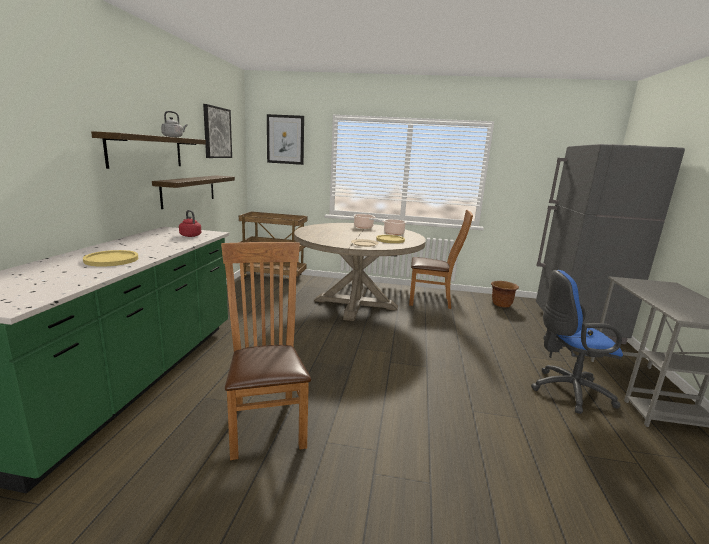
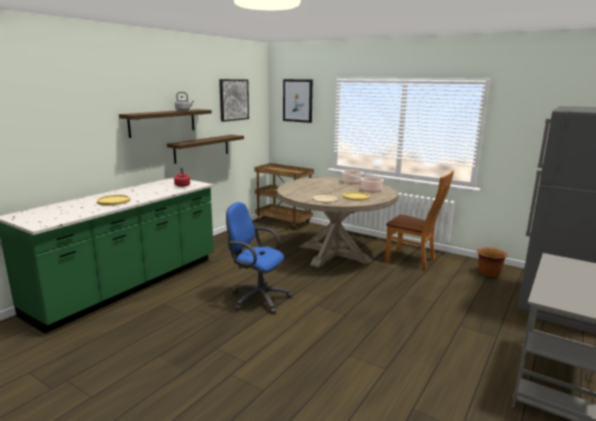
camera: 25 degrees right, 0 degrees up
(266, 422) = (189, 327): brown chair -> none
(566, 391) = (461, 361): blue office chair -> blue office chair (257, 298)

